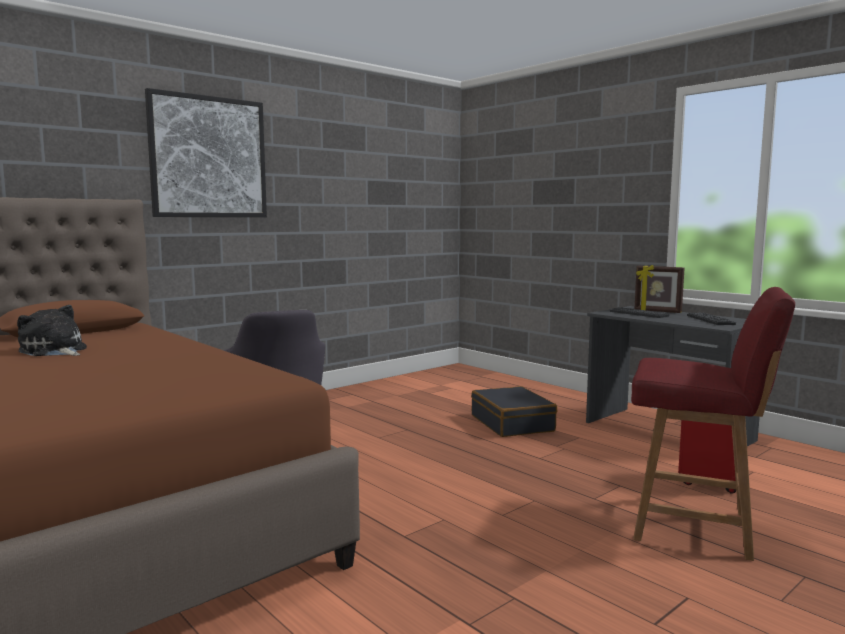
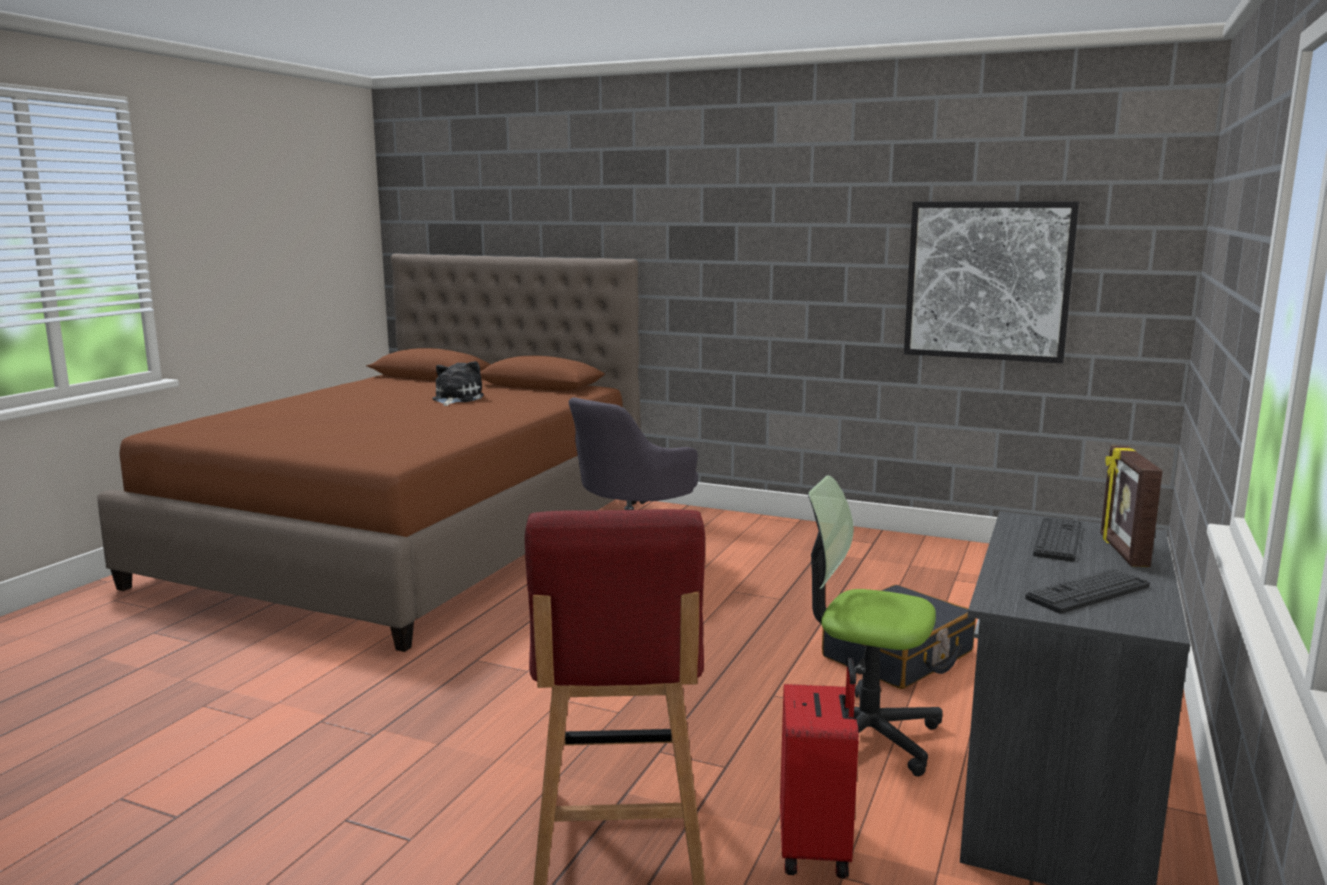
camera: 65 degrees right, 5 degrees up
(208, 157) = (724, 207): picture -> picture (987, 281)
(598, 449) = (863, 735): none -> office chair

